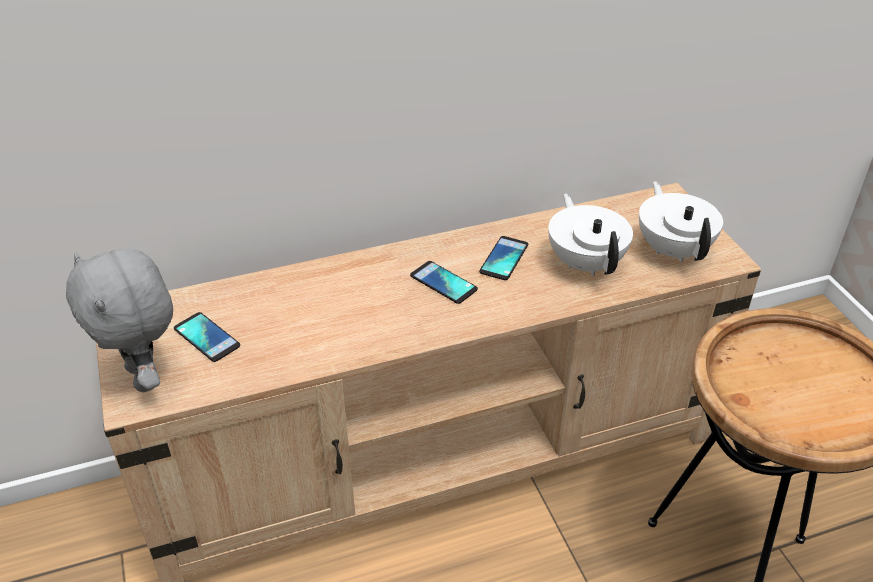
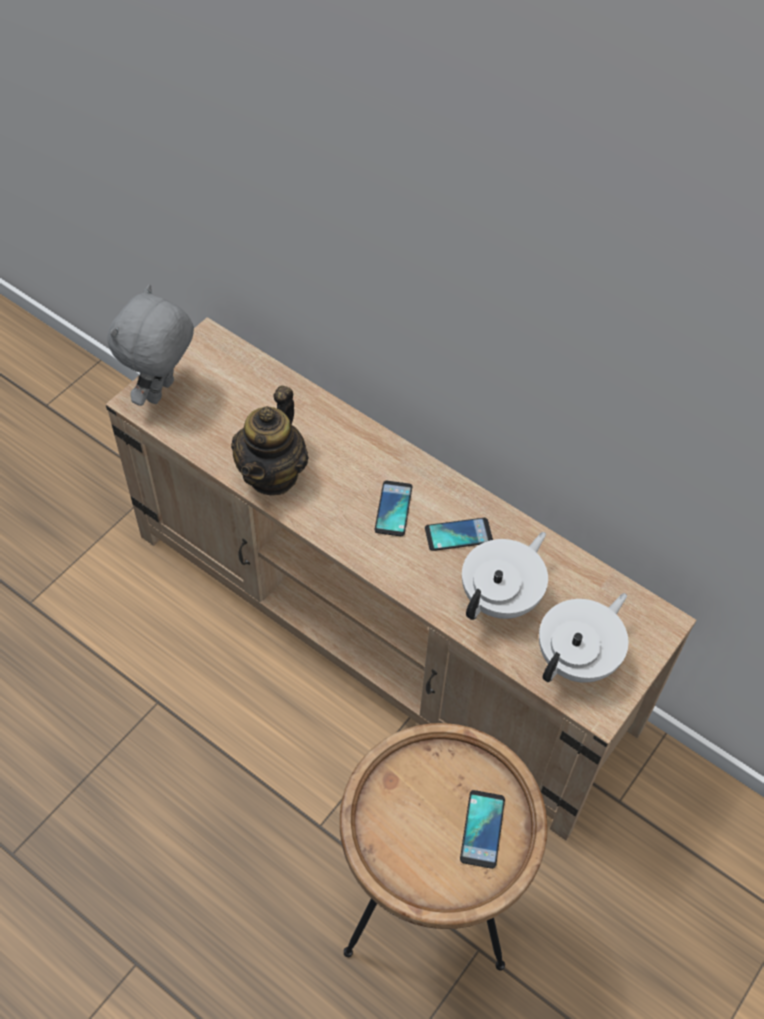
camera: 55 degrees right, 15 degrees up
(207, 337) = (223, 400): phone -> phone (482, 829)
(330, 341) = (273, 474): none -> teapot

